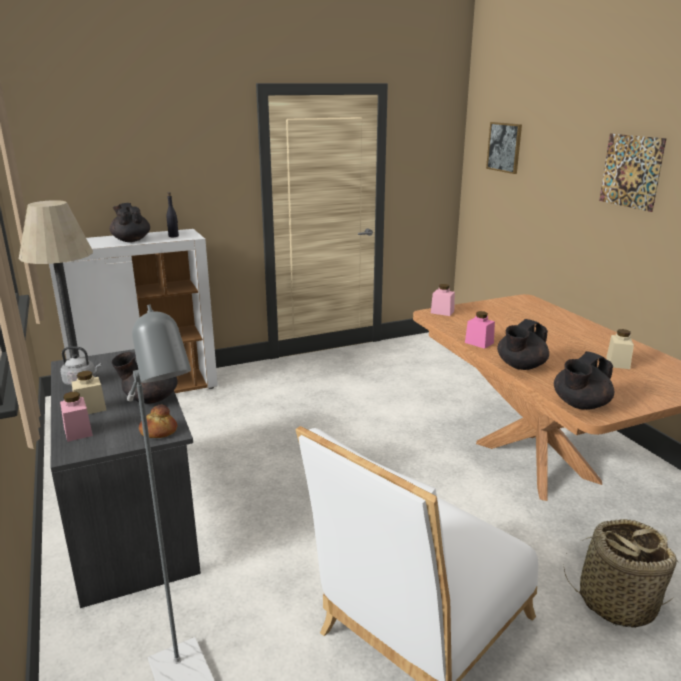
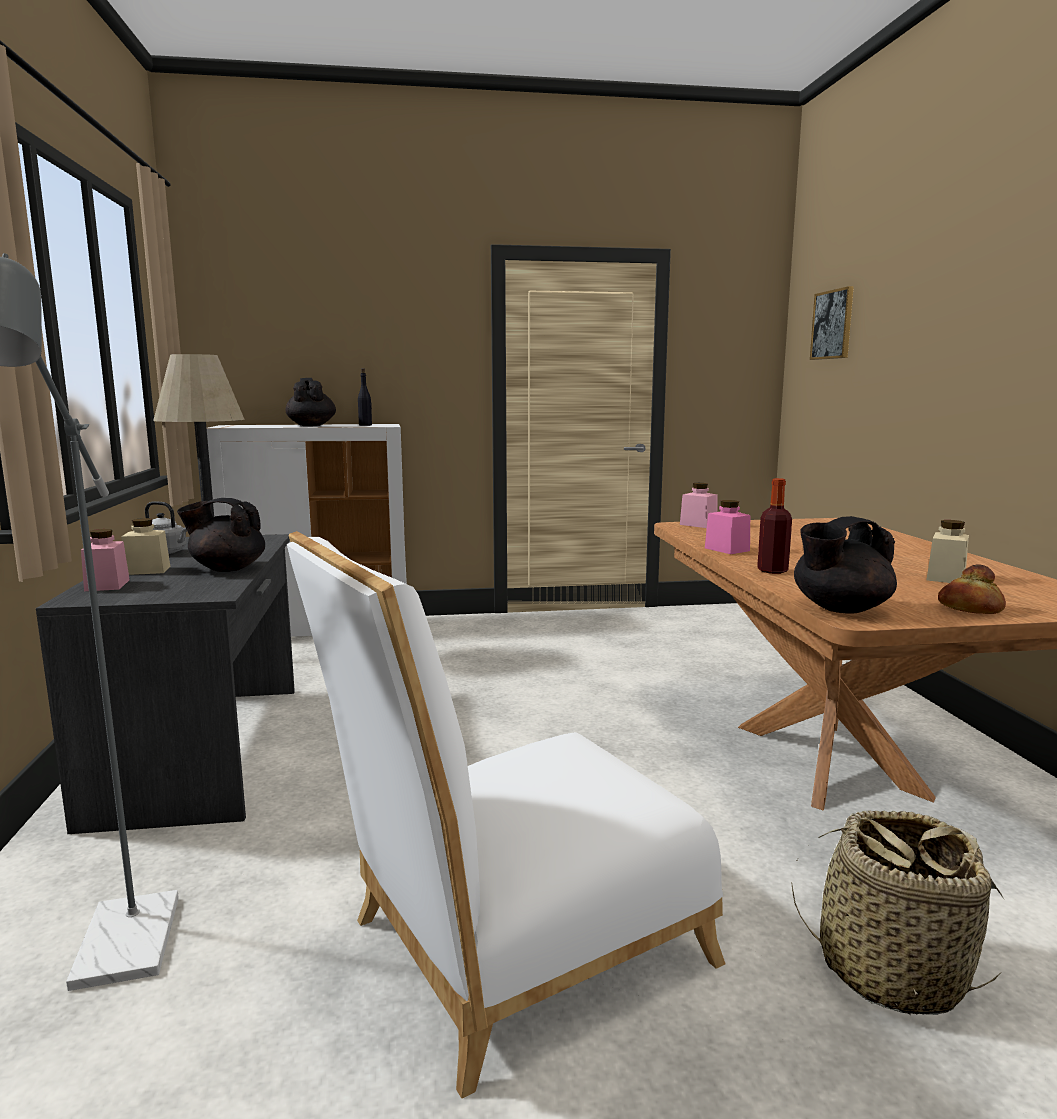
camera: 15 degrees right, 10 degrees down
(158, 431) = (200, 592): bread -> bread (969, 609)
(520, 366) = (772, 571): black teapot -> bottle
(631, 171) = (998, 310): picture -> none

